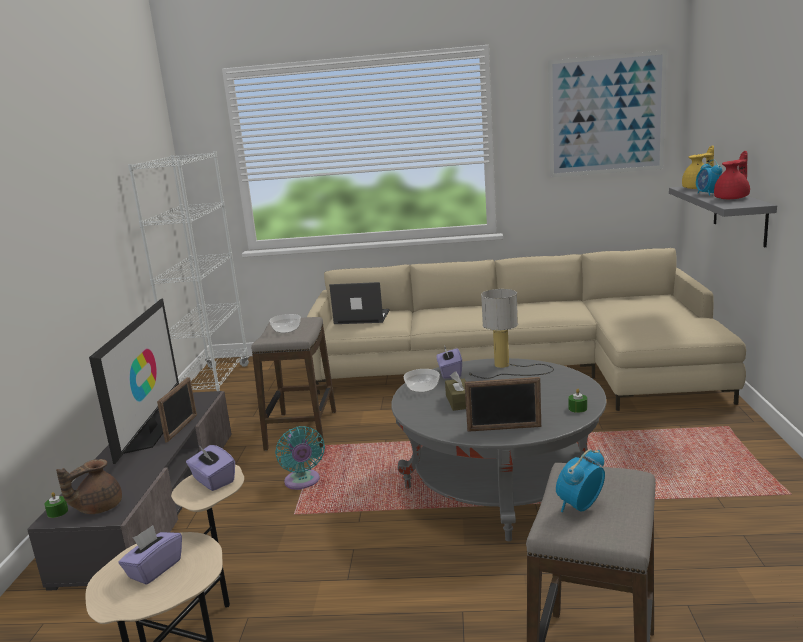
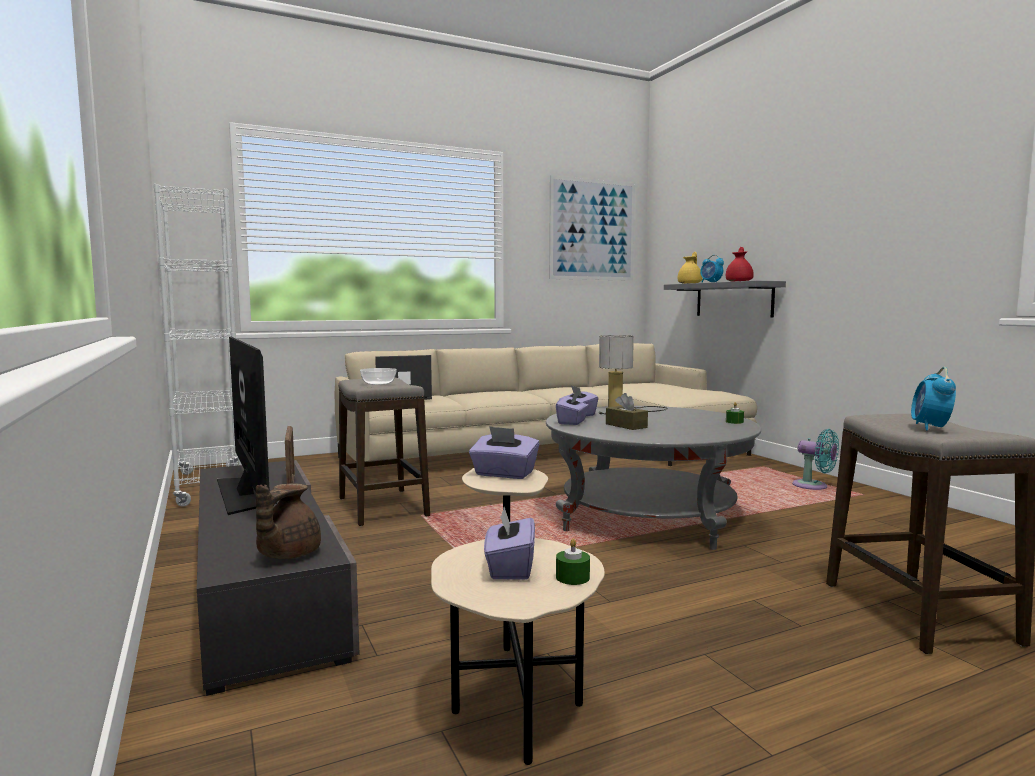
camera: 30 degrees left, 10 degrees down
(57, 512) = (224, 567): green candle -> green candle (572, 577)
(303, 482) = (445, 542): turquoise fan -> turquoise fan (813, 486)
(422, 388) = (572, 422): bowl -> purple tissue box
(504, 428) = (702, 434): picture frame -> none

